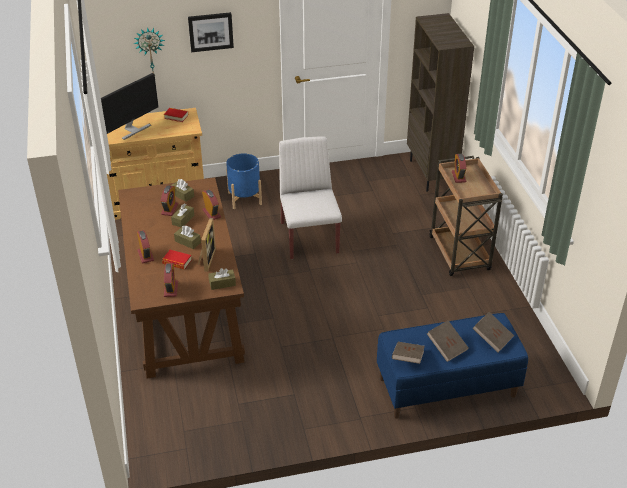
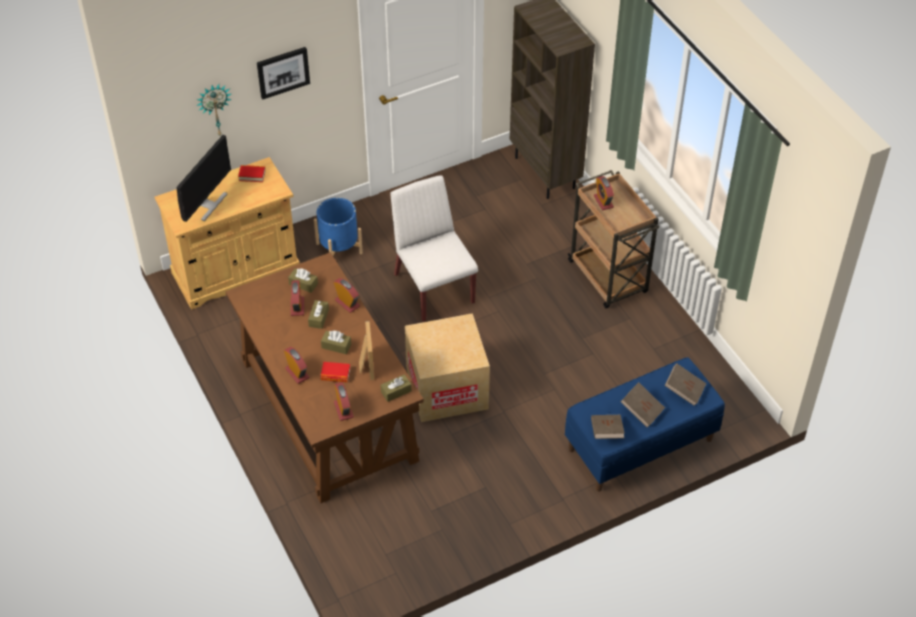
camera: 15 degrees left, 10 degrees up
(290, 311) = (447, 389): none -> cardboard box

